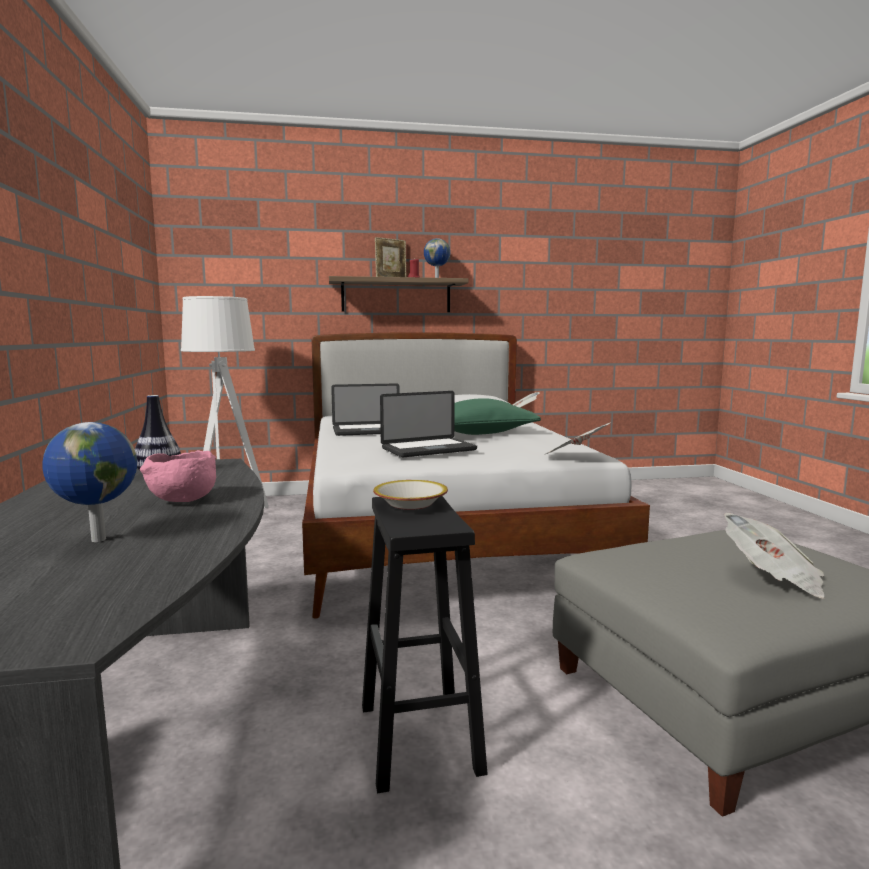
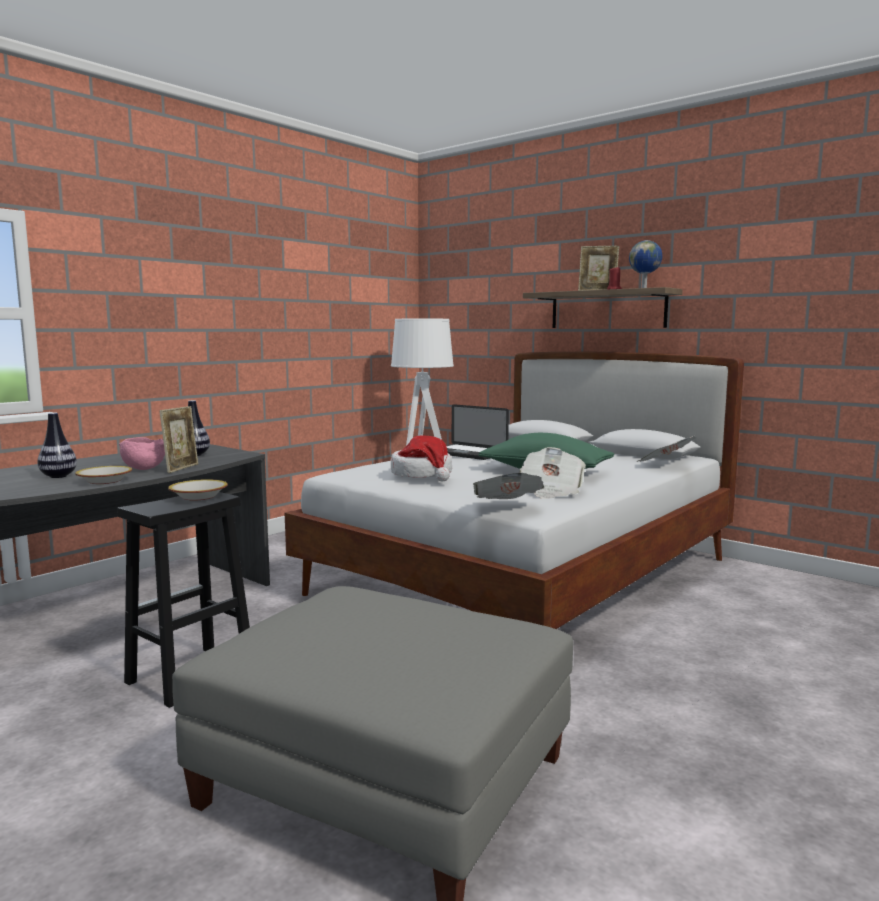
camera: 50 degrees right, 0 degrees up
(96, 540) = (58, 476): globe -> vase
(213, 523) = (104, 481): none -> bowl
(232, 488) = (181, 468): none -> picture frame
(428, 449) = (423, 474): laptop -> hat
(773, 578) = (365, 651): newspaper -> newspaper (551, 491)

